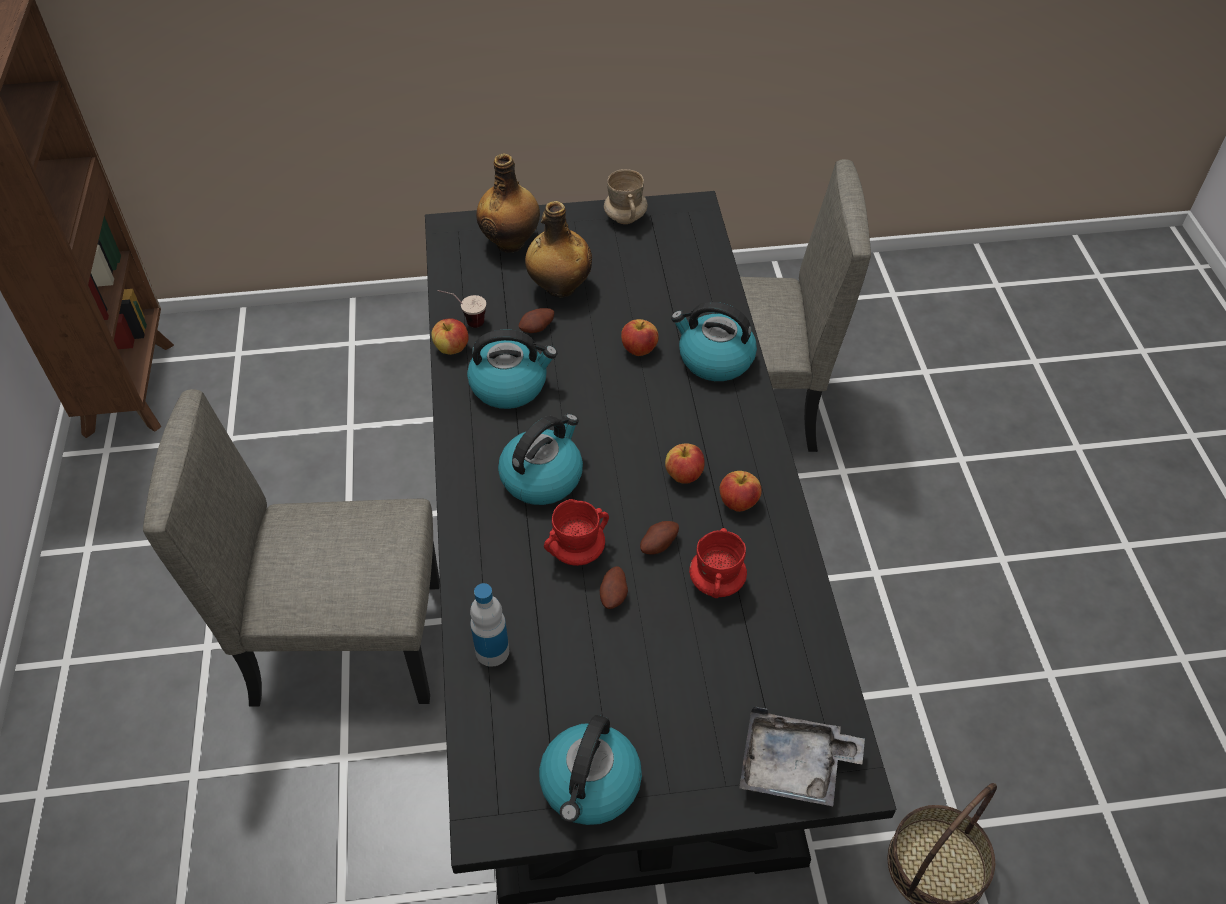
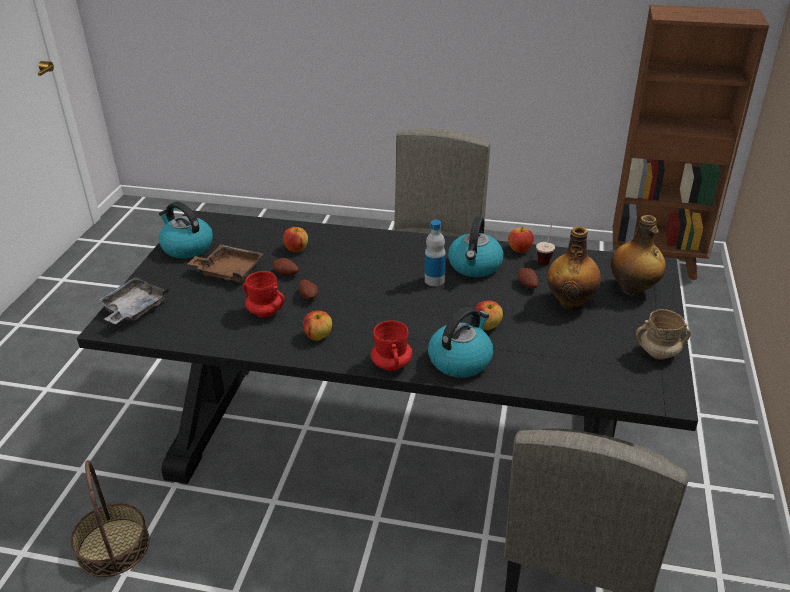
camera: 110 degrees right, 15 degrees down
(492, 651) = (282, 232): bottle -> bottle (434, 280)
(542, 477) = (389, 265): kettle -> none
(577, 551) = (325, 268): red mug -> red mug (391, 364)
(636, 679) = (229, 271): none -> brown tray
(684, 475) = (356, 319): apple -> apple (296, 249)

